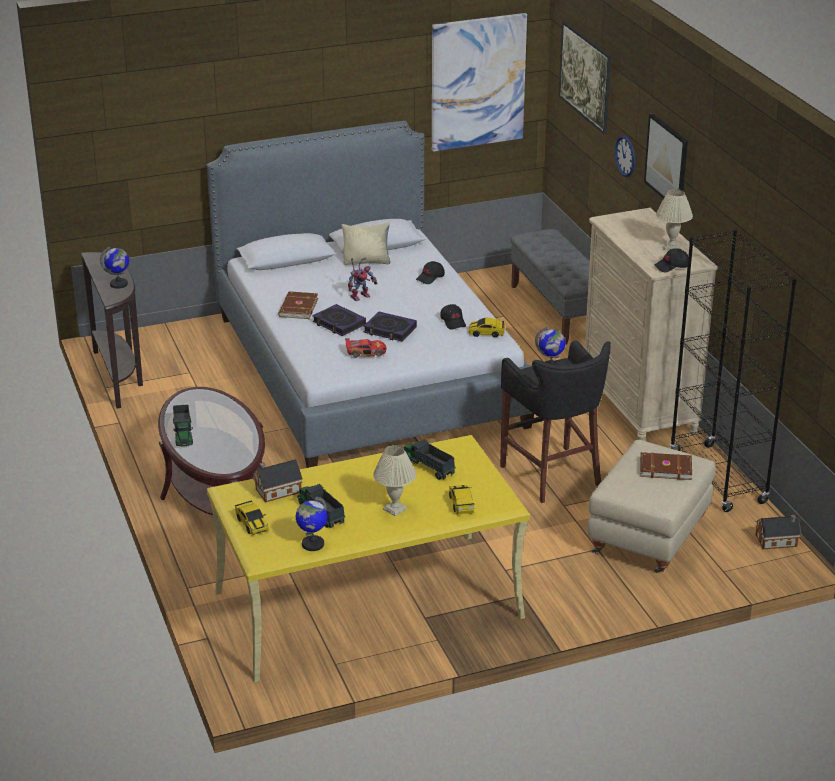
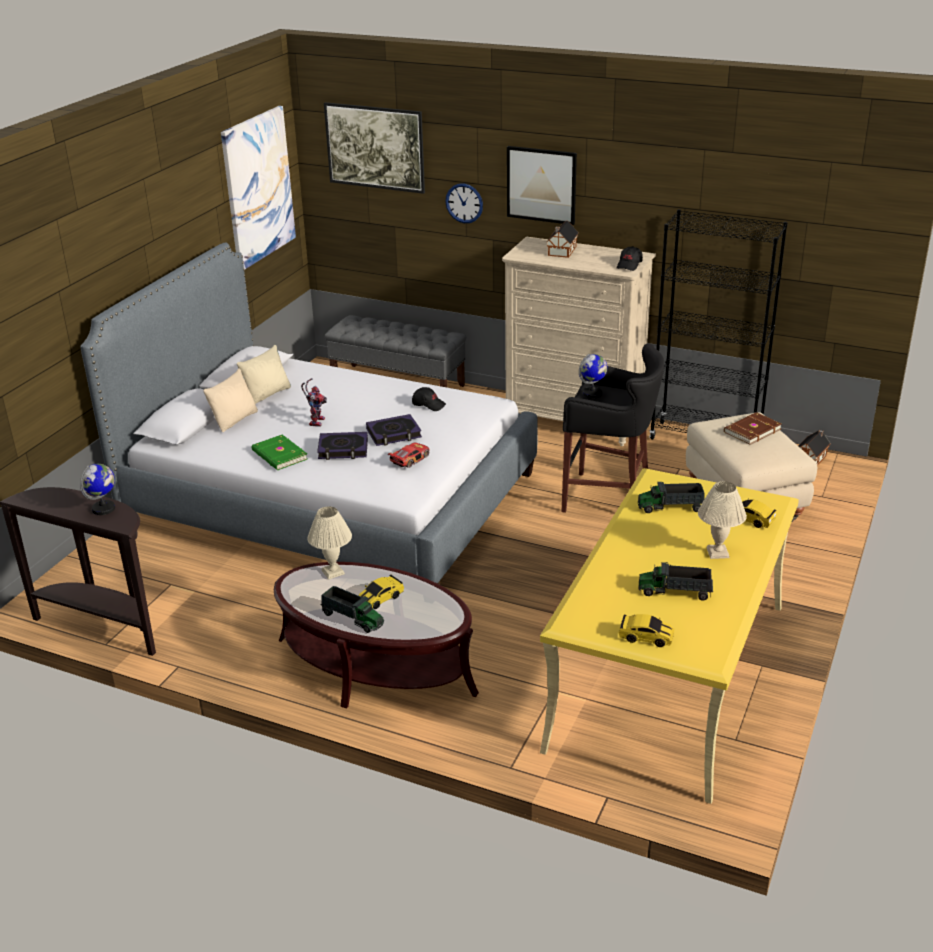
camera: 45 degrees left, 0 degrees up
(276, 491) = (606, 598): toy house -> toy house (561, 251)
(297, 307) = (279, 455): brown book -> green book
(312, 544) = (723, 620): globe -> none
(315, 270) = (234, 420): none -> beige pillow
(430, 278) = (345, 382): black cap -> none
(486, 333) = (469, 400): toy car -> toy car (380, 598)
(671, 247) = (600, 254): beige table lamp -> beige table lamp (332, 572)

